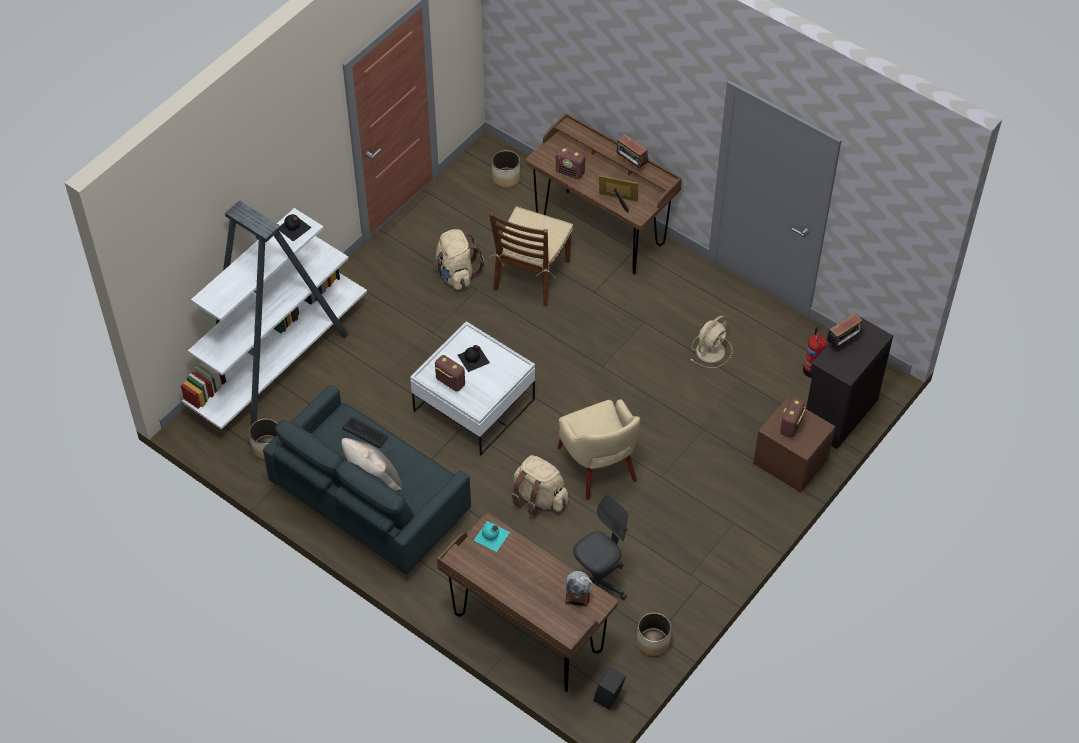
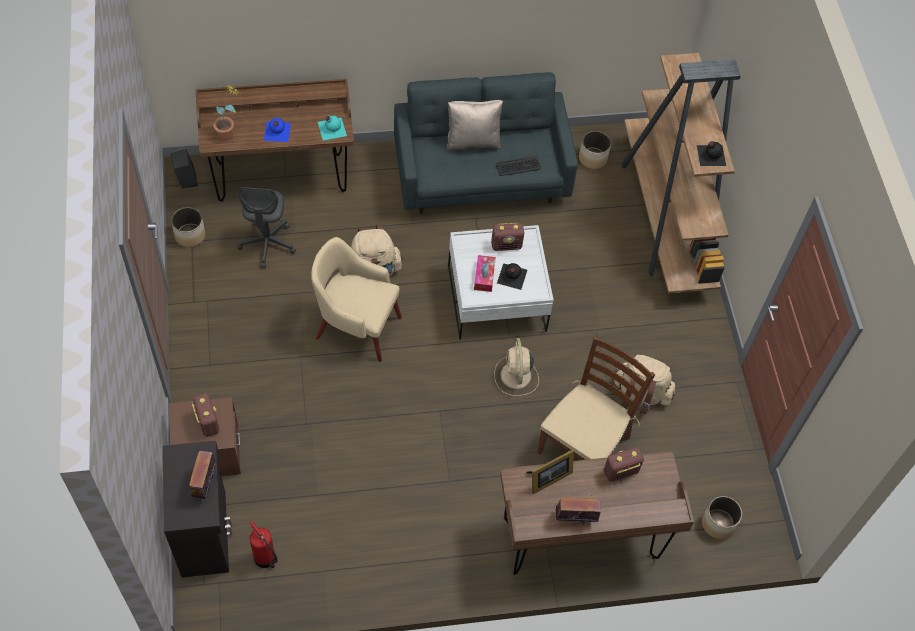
camera: 130 degrees right, 5 degrees up
(279, 362) = (665, 218): white bookcase -> brown bookcase
(492, 373) = (484, 276): none -> tissue box
(531, 275) = (584, 444): brown chair -> brown chair turned 60 degrees clockwise
(538, 569) = (276, 132): none -> blue bottle
(577, 598) = (229, 133): globe -> potted plant
(711, 350) = (368, 502): beige fan -> beige fan (516, 376)

